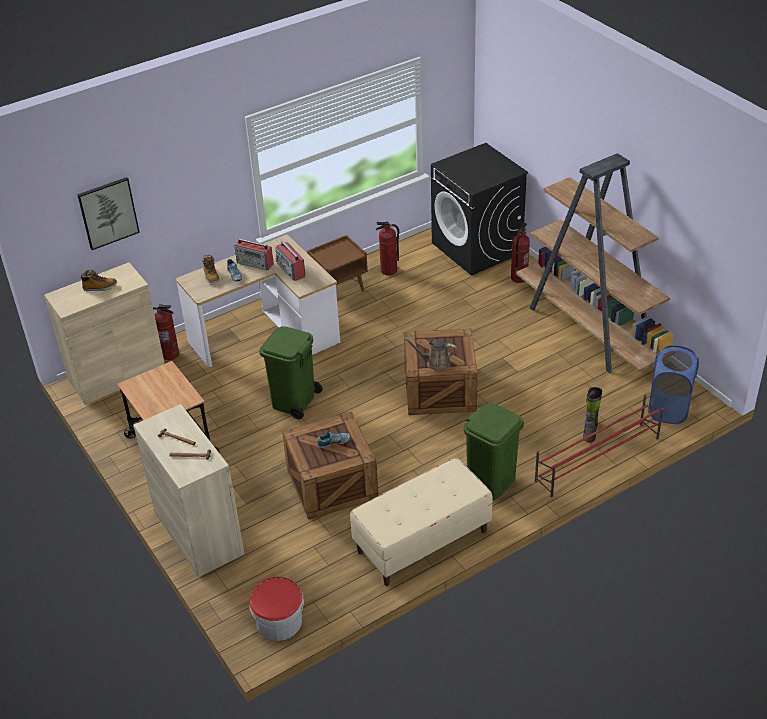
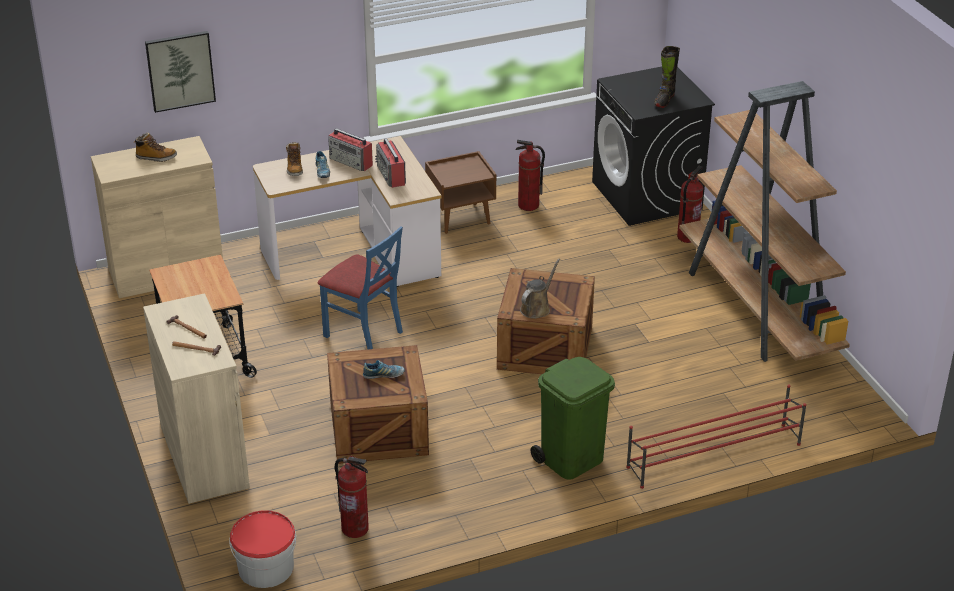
camera: 10 degrees right, 5 degrees down
(170, 354) = (235, 259): fire extinguisher -> fire extinguisher (355, 529)
(294, 401) = (364, 333): green trash can -> blue chair
(422, 542) = (465, 511): beige bench -> none
(435, 363) = (537, 308): brown watering can -> brown watering can turned 105 degrees clockwise
(590, 432) = (715, 423): black boot -> black boot (664, 100)
(669, 409) = (825, 414): blue laundry basket -> none

